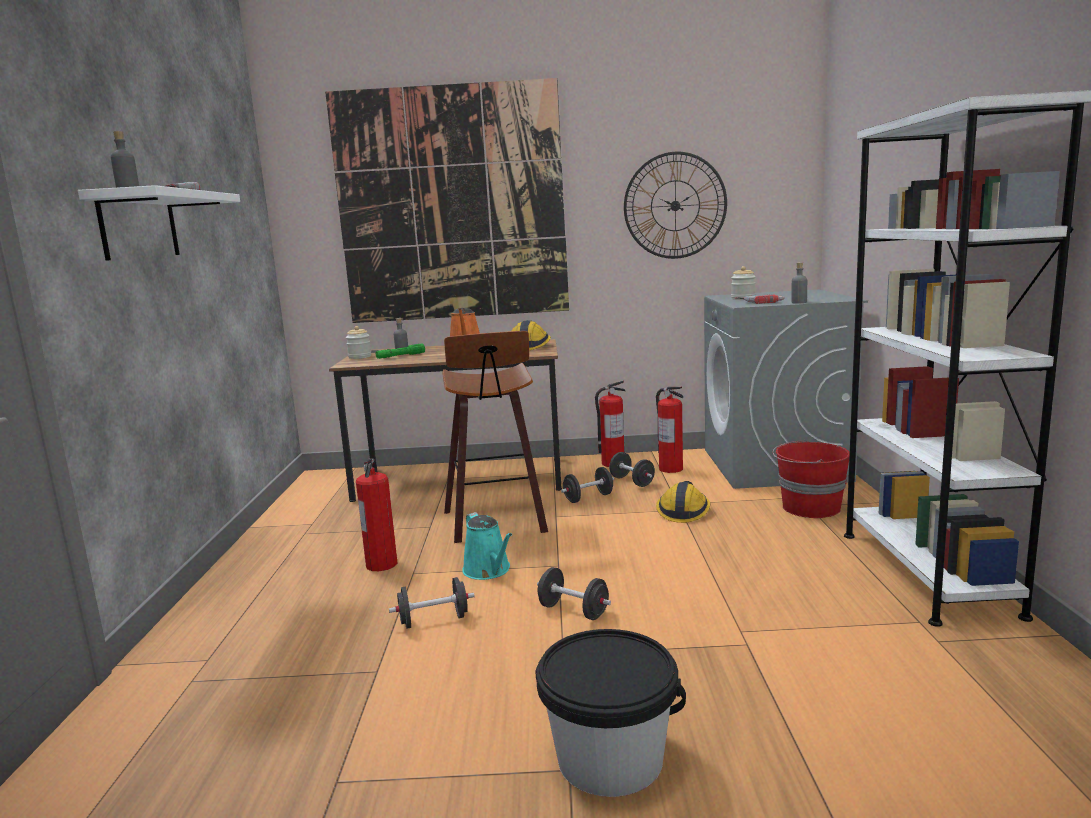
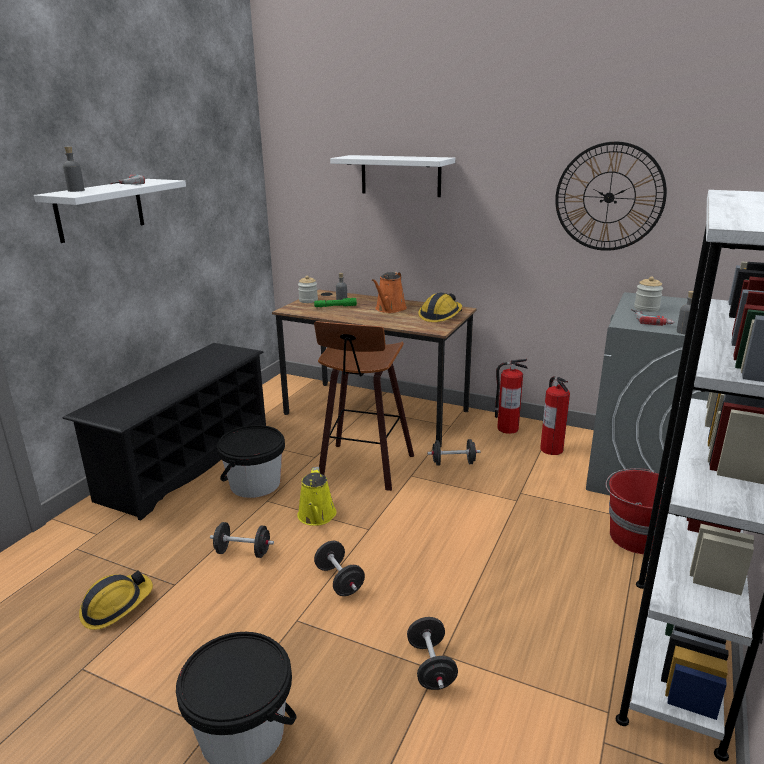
camera: 25 degrees right, 10 degrees up
(265, 566) = (186, 461): none -> black shoe rack
(381, 564) = (255, 484): fire extinguisher -> black bucket
(451, 204) = (400, 175): picture -> white shelf
(488, 571) = (316, 516): turquoise watering can -> yellow watering can
(632, 481) = (504, 455): black dumbbell -> black dumbbell (431, 666)
(683, 511) = (517, 503): hard hat -> hard hat (116, 606)

